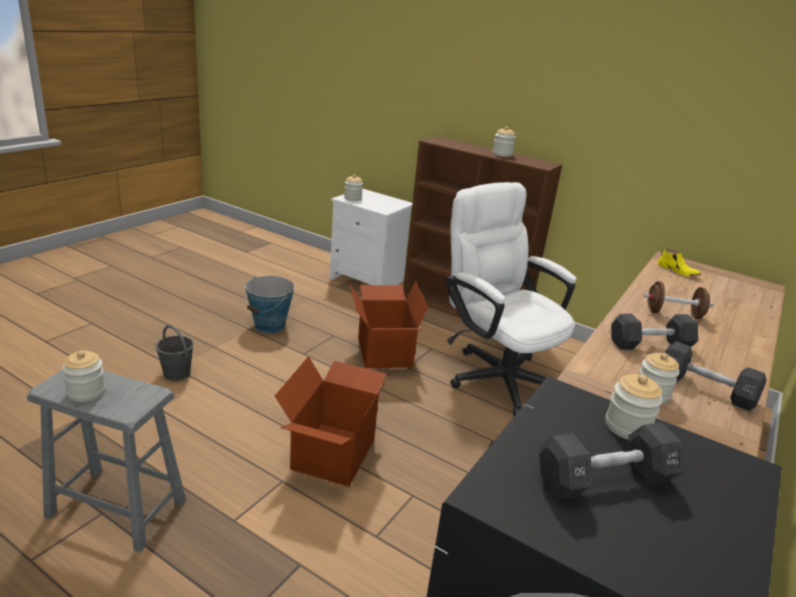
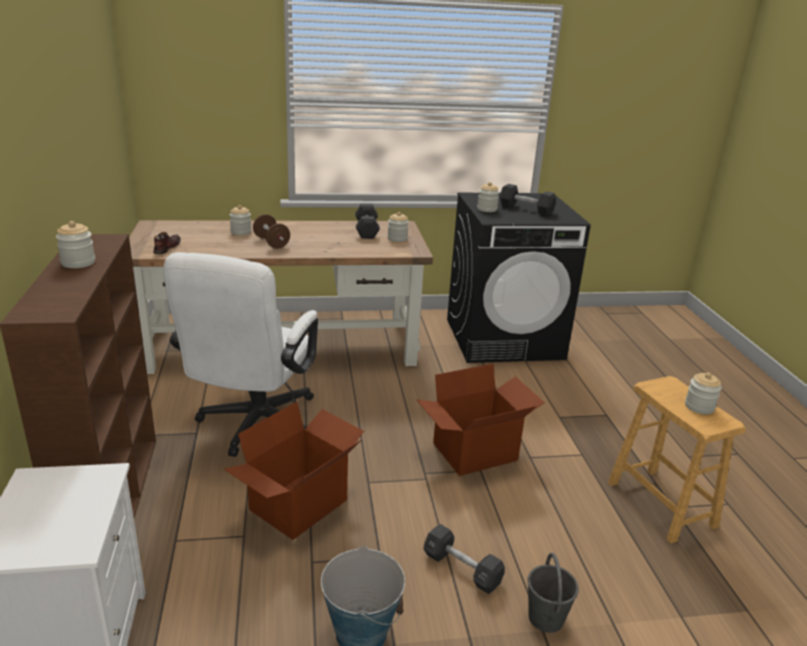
camera: 130 degrees left, 0 degrees up
(116, 509) = (661, 504): grey stool -> brown stool
(352, 198) = (66, 538): jar -> jar (241, 232)
(650, 345) = (337, 243): black dumbbell -> black dumbbell (462, 569)
(678, 271) = (167, 248): yellow shoe -> brown shoe

